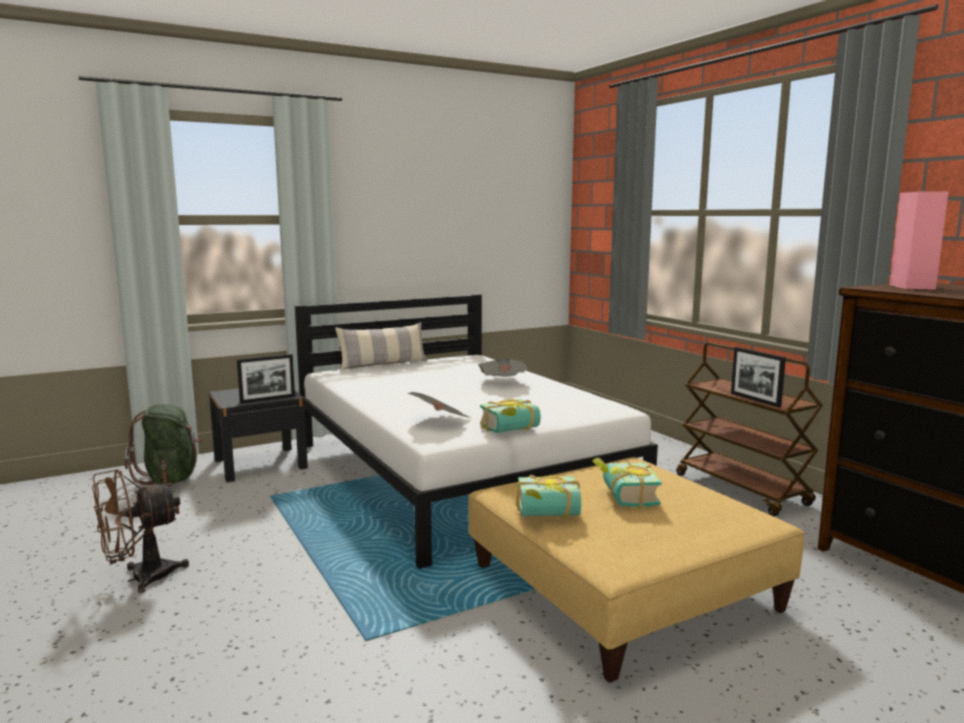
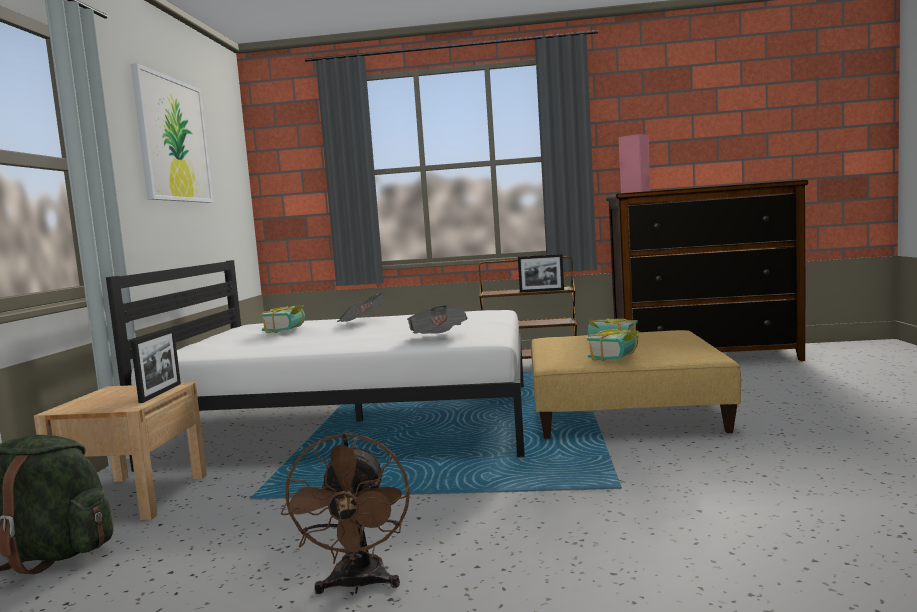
camera: 55 degrees left, 5 degrees down
(260, 464) = (133, 497): black nightstand -> beige nightstand
(383, 364) = (194, 343): pillow -> none
(439, 185) = (173, 140): none -> picture
(512, 430) = (499, 327): book -> book (289, 329)

